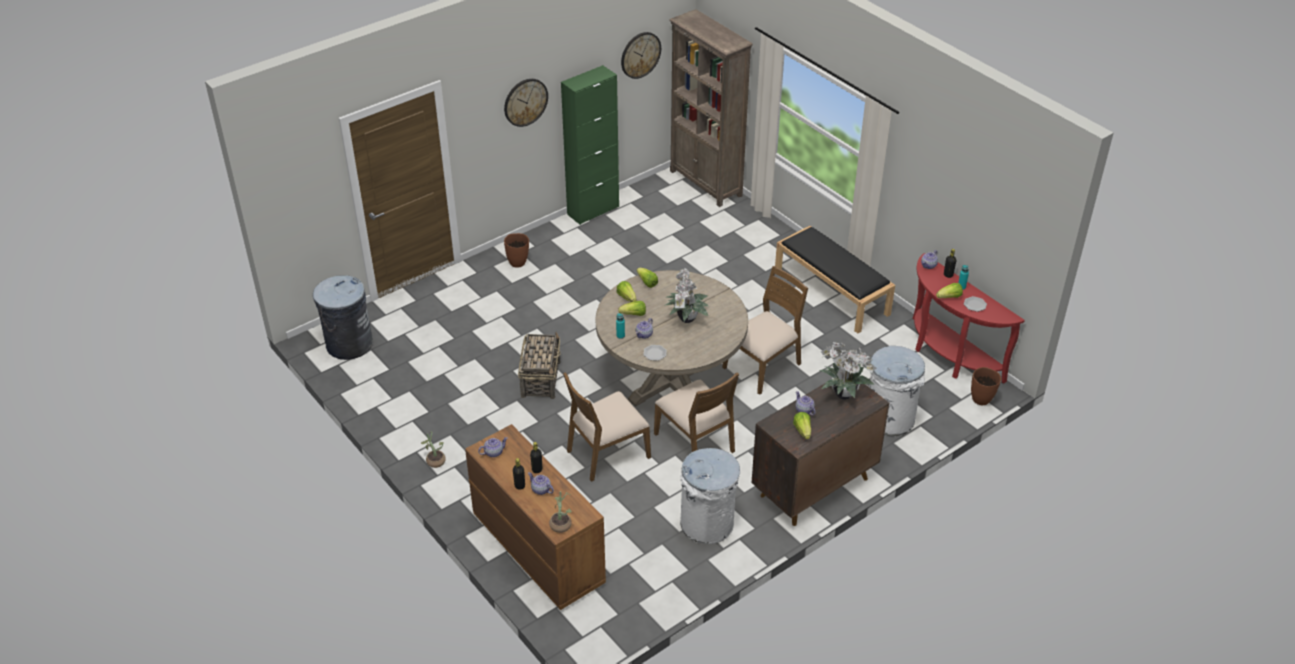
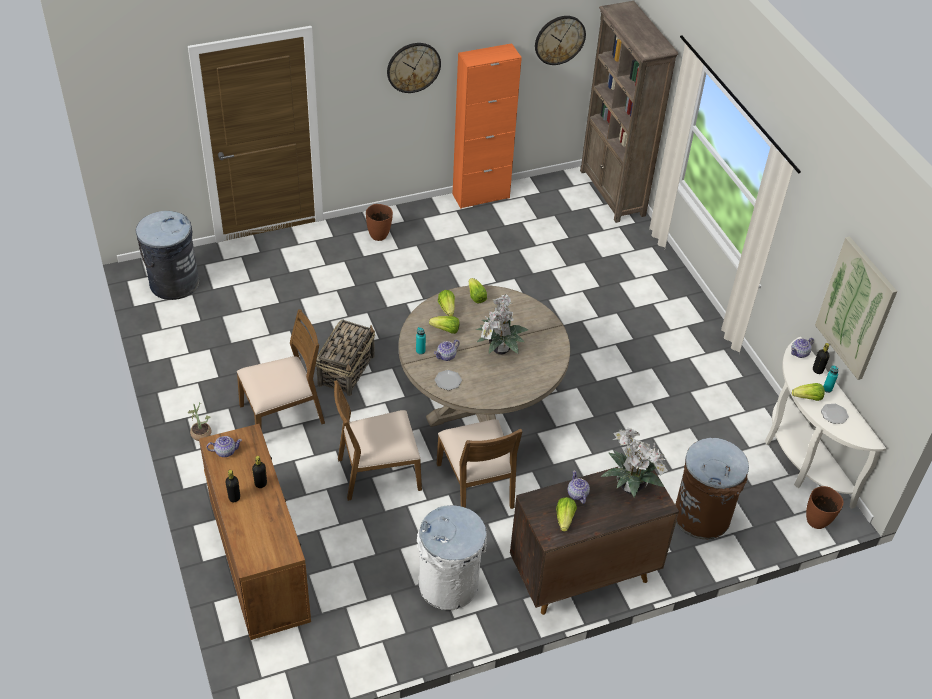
camera: 15 degrees right, 5 degrees up
(541, 490) = (254, 509): teapot -> none
(561, 523) = (257, 554): potted plant -> none
(593, 210) = (481, 196): green cabinet -> orange cabinet
(763, 366) = (587, 417): brown chair -> brown chair (283, 415)
(832, 293) = (698, 351): black bench -> none
(889, 418) = (702, 516): white trash can -> brown trash can
(948, 355) = (799, 458): red console table -> white console table
(972, 212) = (856, 308): none -> picture

